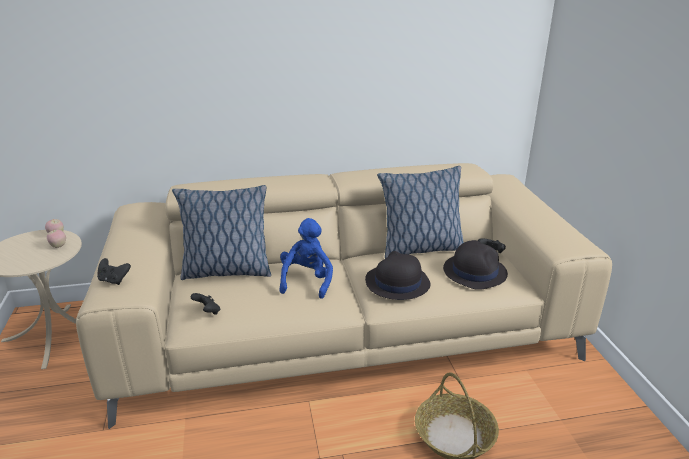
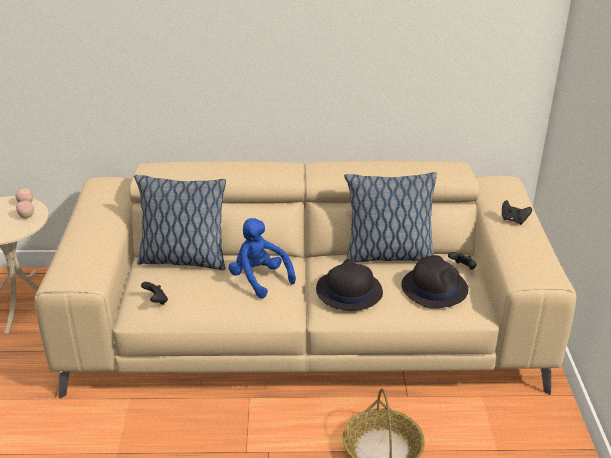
camera: 10 degrees right, 5 degrees up
(114, 280) = (71, 263): black game controller -> black game controller (513, 220)
(307, 281) = (259, 279): blue plush toy -> blue plush toy turned 60 degrees counterclockwise

